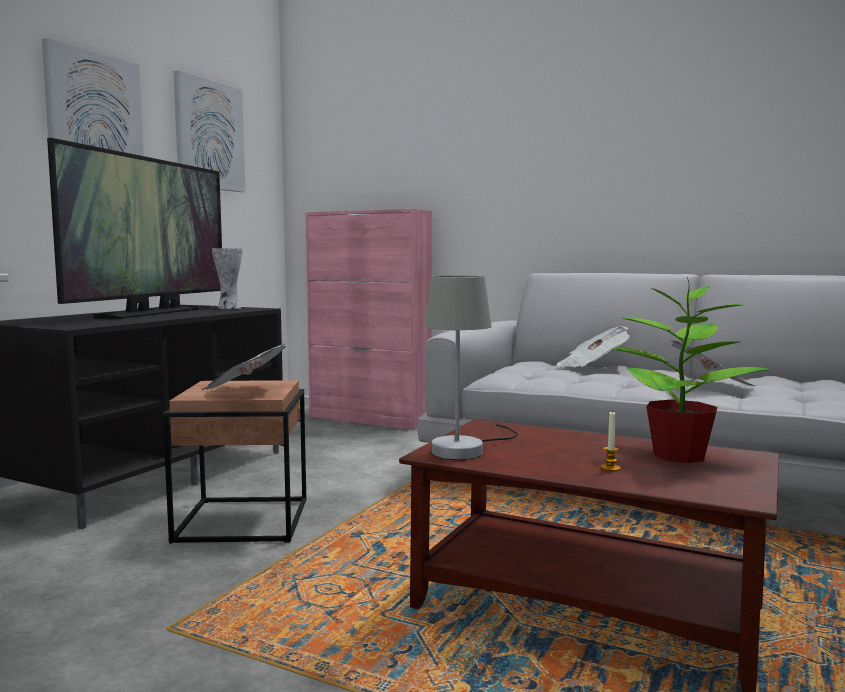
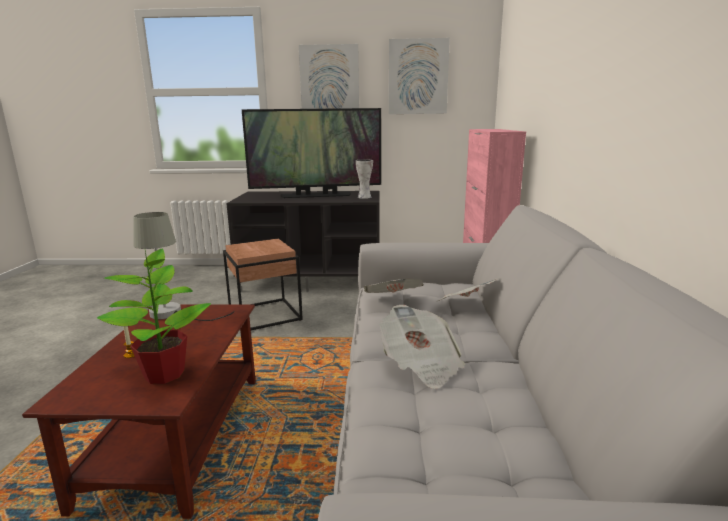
camera: 65 degrees right, 10 degrees up
(244, 391) = (254, 249): newspaper -> newspaper (392, 302)

